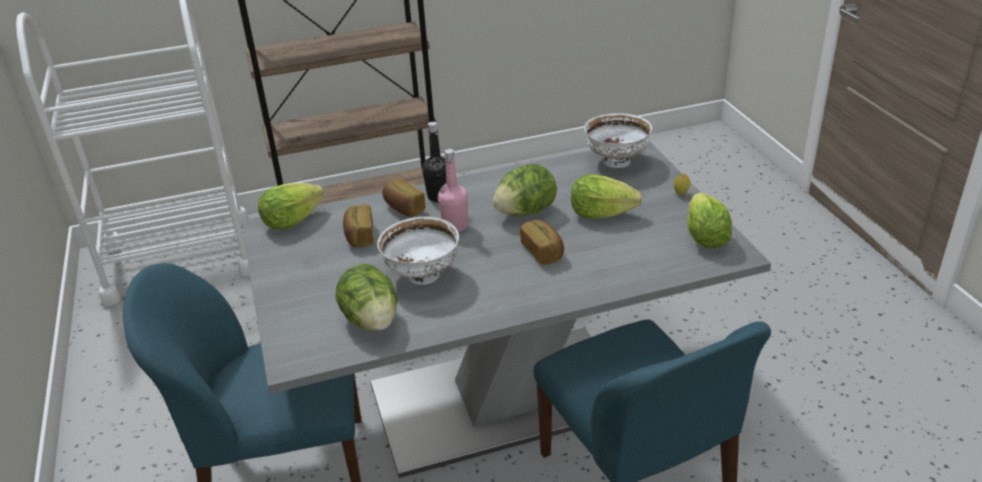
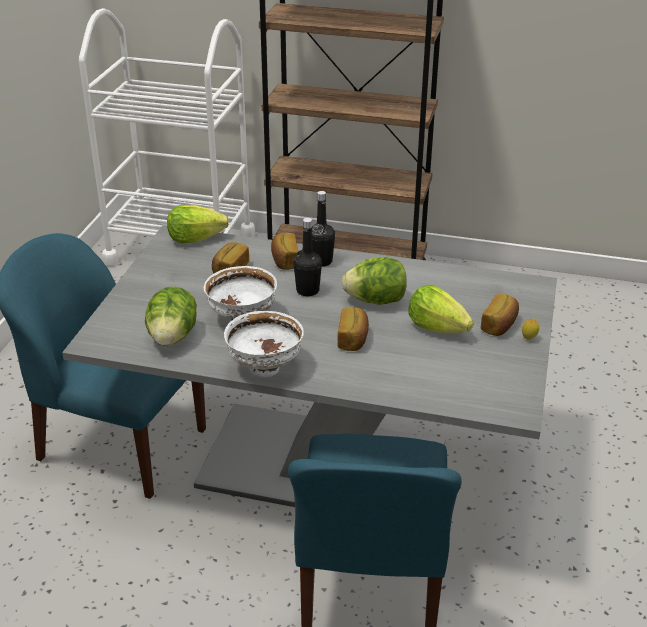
camera: 30 degrees right, 0 degrees up
(455, 226) = (307, 290): pink bottle -> black bottle
(616, 161) = (503, 287): white bowl -> white bowl (264, 367)
(648, 192) = (500, 325): none -> bread
(705, 237) = (505, 384): lettuce -> none

